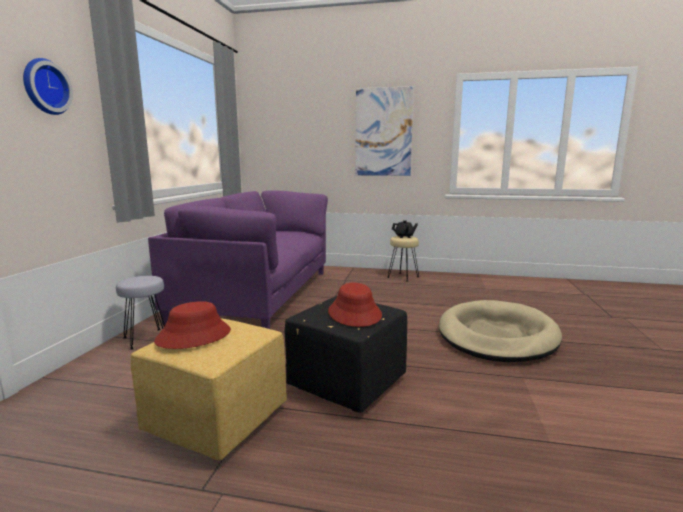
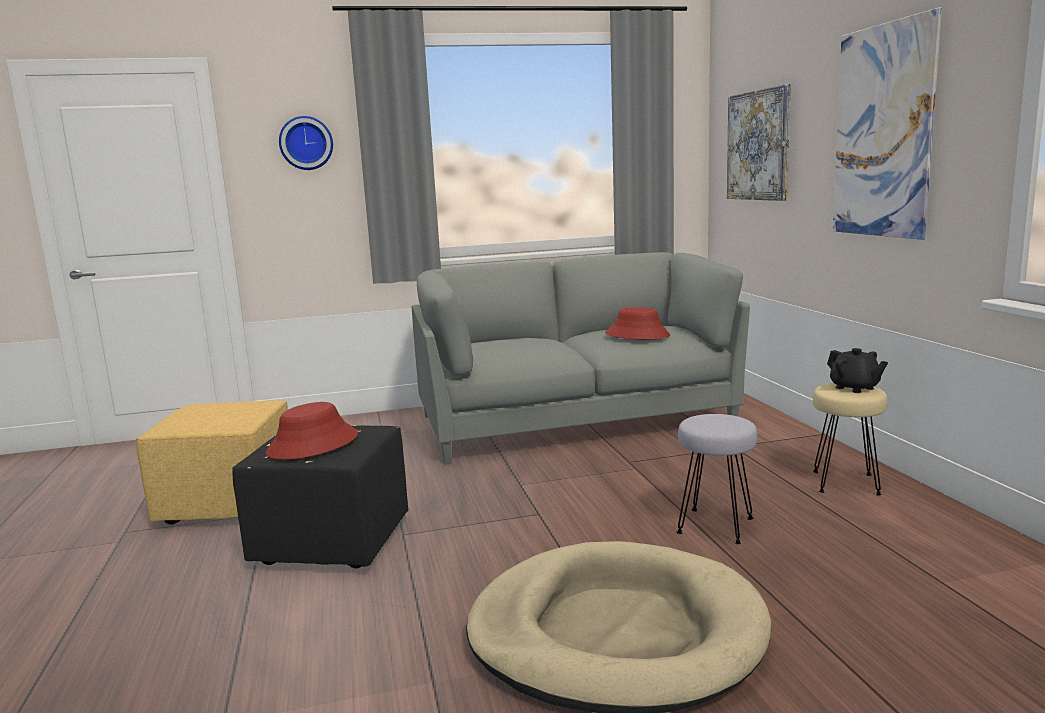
camera: 65 degrees right, 0 degrees up
(147, 339) = (382, 423): grey stool -> grey stool (716, 526)
(194, 336) = (218, 408): red hat -> red hat (637, 335)
(258, 294) = (573, 420): purple sofa -> grey sofa
(292, 134) = (759, 145): none -> picture

